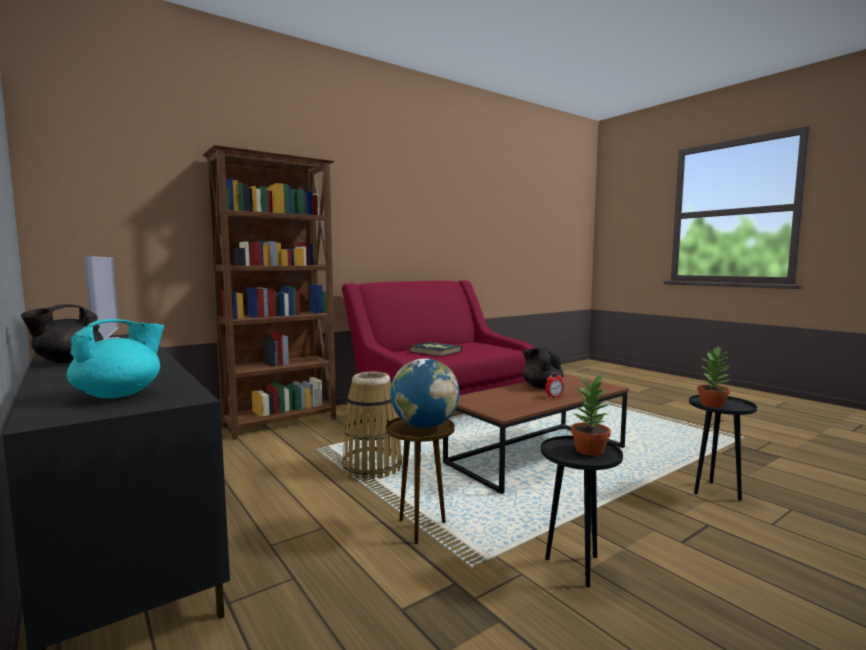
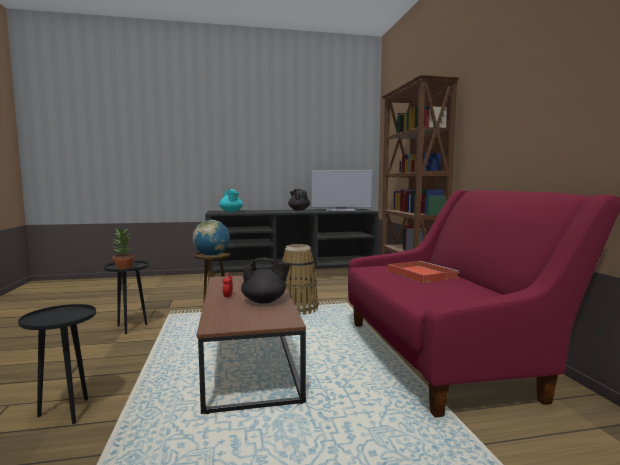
camera: 115 degrees right, 0 degrees up
(435, 351) = (420, 274): book -> red tray
(712, 405) = (68, 314): potted plant -> none

